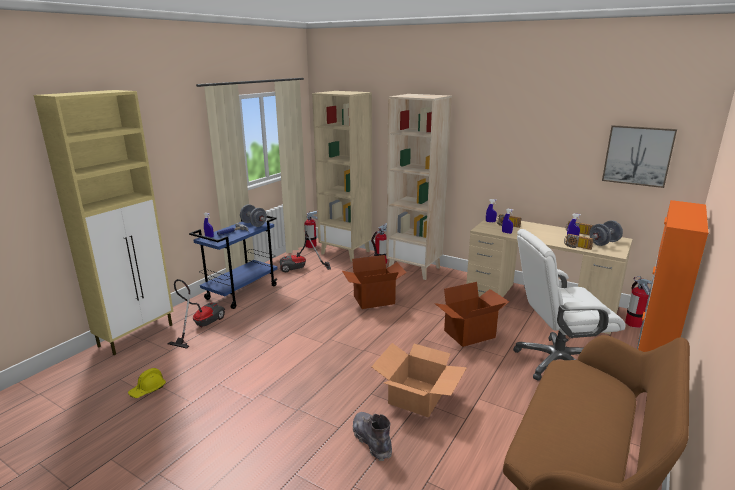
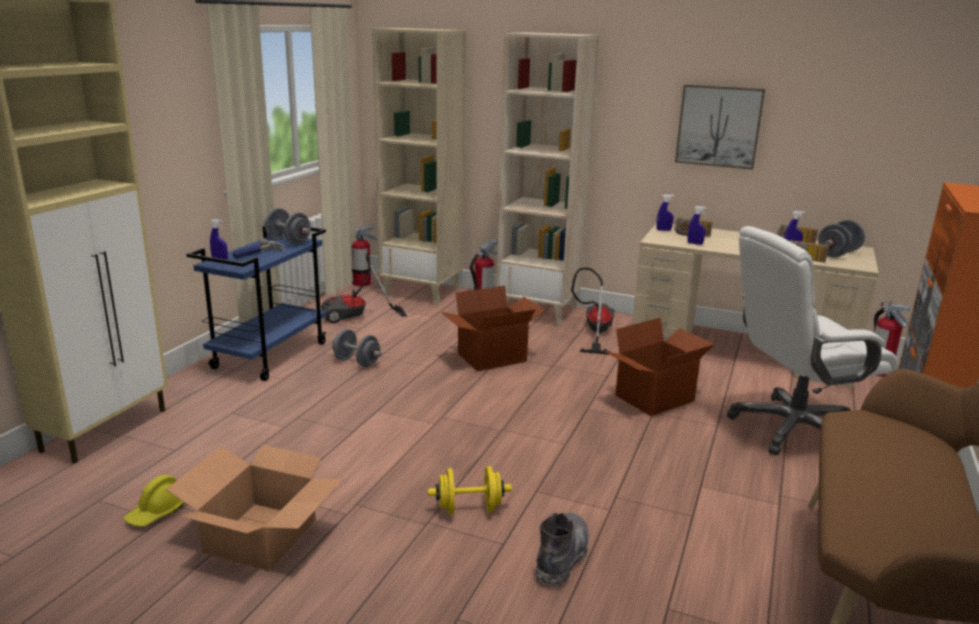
camera: 10 degrees left, 0 degrees up
(200, 326) = (216, 409): vacuum cleaner -> vacuum cleaner (594, 332)
(291, 299) = (357, 362): none -> grey dumbbell
(326, 402) = (469, 509): none -> yellow dumbbell
(371, 440) = (562, 558): grey boot -> grey boot turned 60 degrees clockwise
(418, 396) = (609, 489): cardboard box -> cardboard box (262, 536)
(637, 155) = (882, 123): picture -> picture (719, 126)

